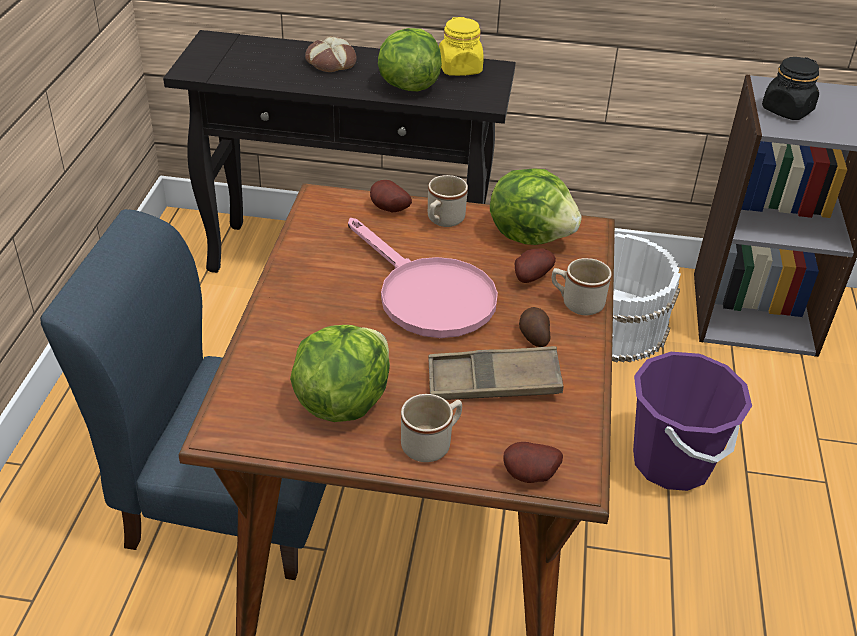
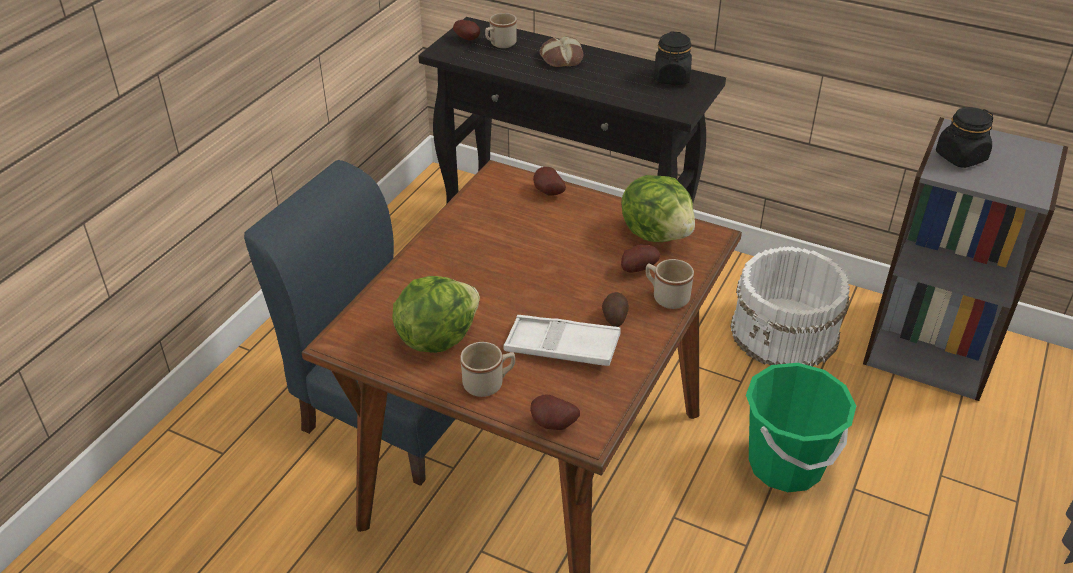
camera: 20 degrees right, 0 degrees up
(214, 54) = (468, 39): none -> potato
(408, 86) = (617, 87): lettuce -> none
(426, 295) = (543, 268): pink frying pan -> none
(443, 221) = (588, 209): beige mug -> beige mug (500, 44)
(460, 69) = (671, 78): yellow jar -> black jar
(493, 382) = (562, 347): brown tray -> white tray
(672, 462) = (785, 465): purple bucket -> green bucket

